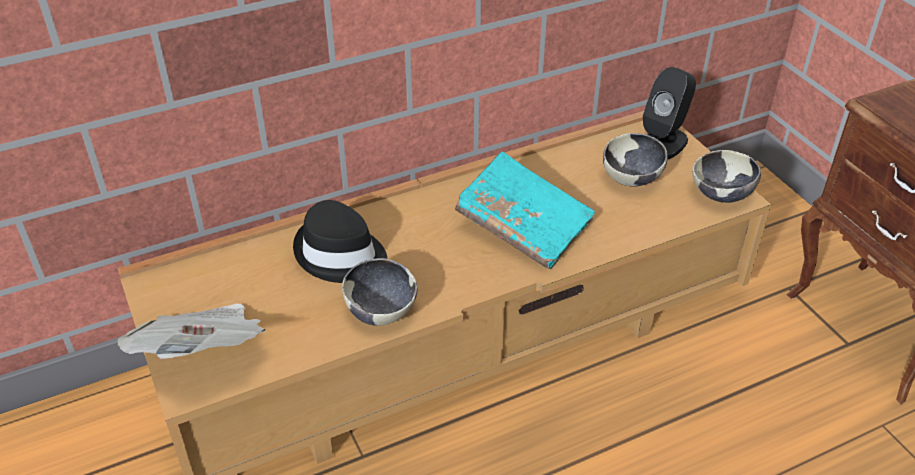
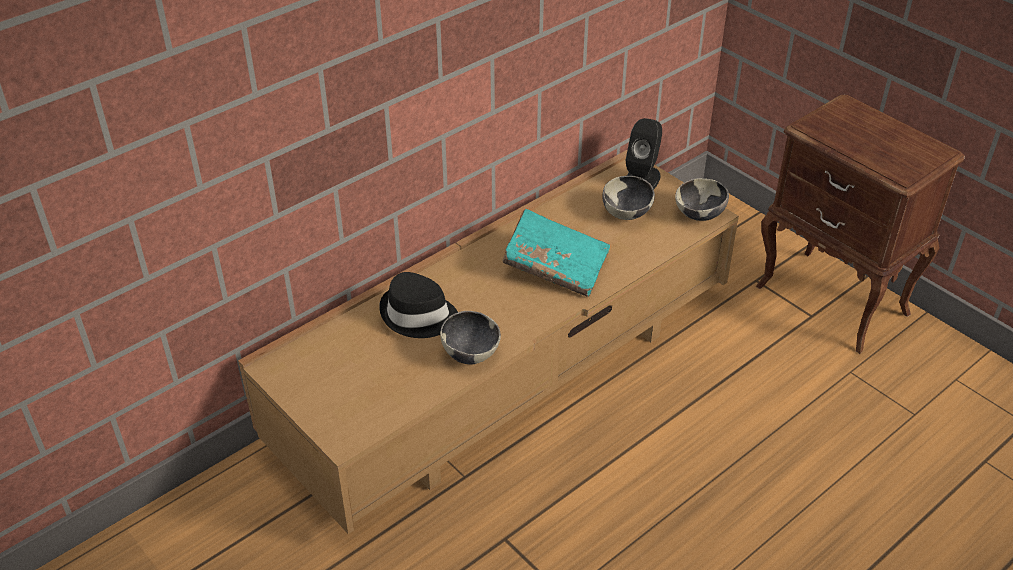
camera: 15 degrees left, 0 degrees up
(204, 354) = (344, 413): newspaper -> none

